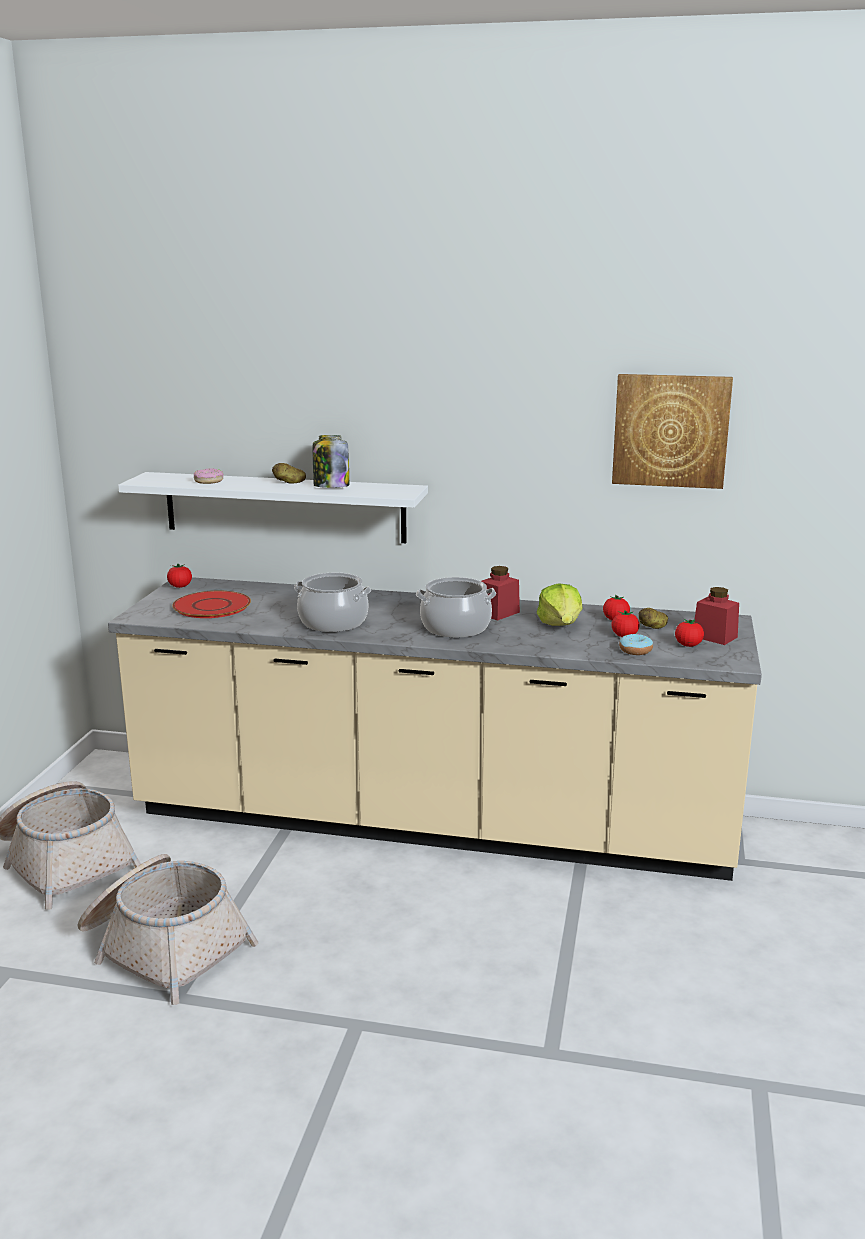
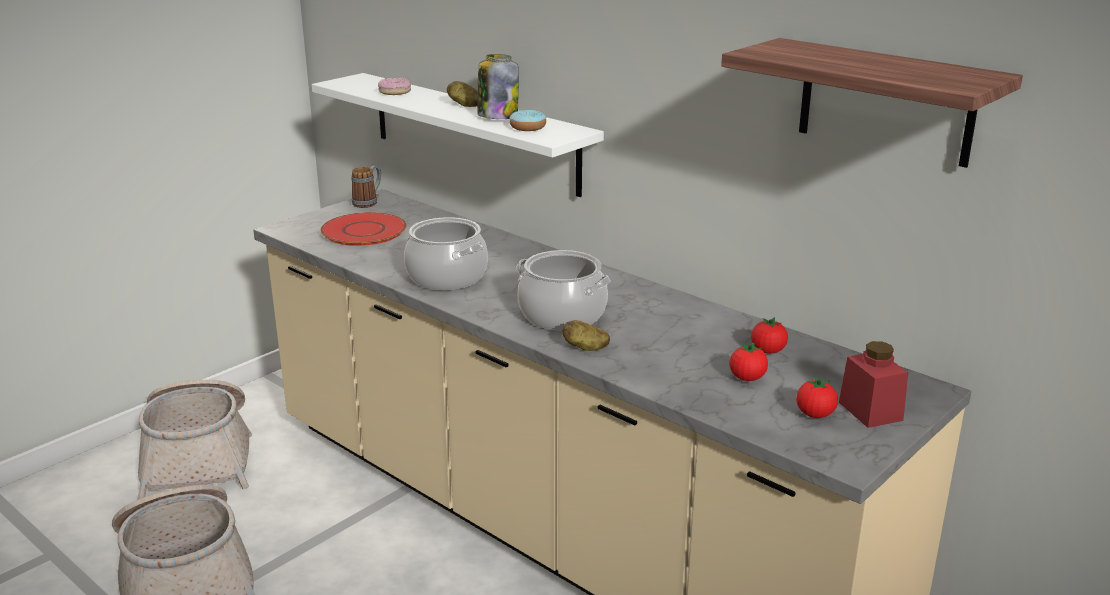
camera: 30 degrees right, 5 degrees up
(180, 586) = (368, 202): tomato -> mug
(498, 613) = (638, 306): red jar -> none
(560, 624) = (689, 340): lettuce -> none
(635, 650) = (732, 403): donut -> donut (527, 127)
(653, 627) = (803, 375): potato -> potato (585, 348)
(670, 430) = (885, 102): picture -> shelf

